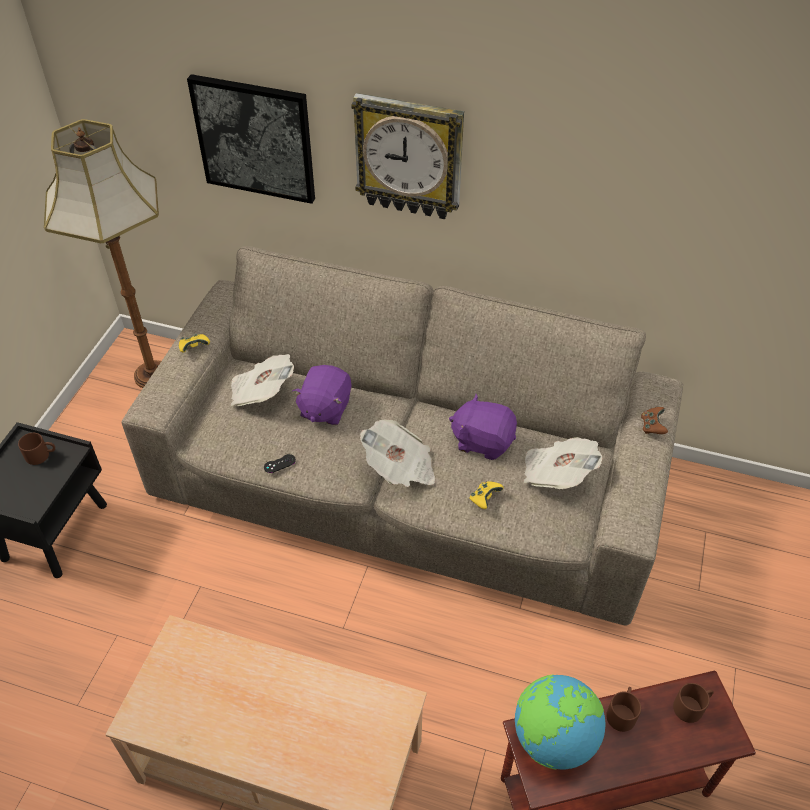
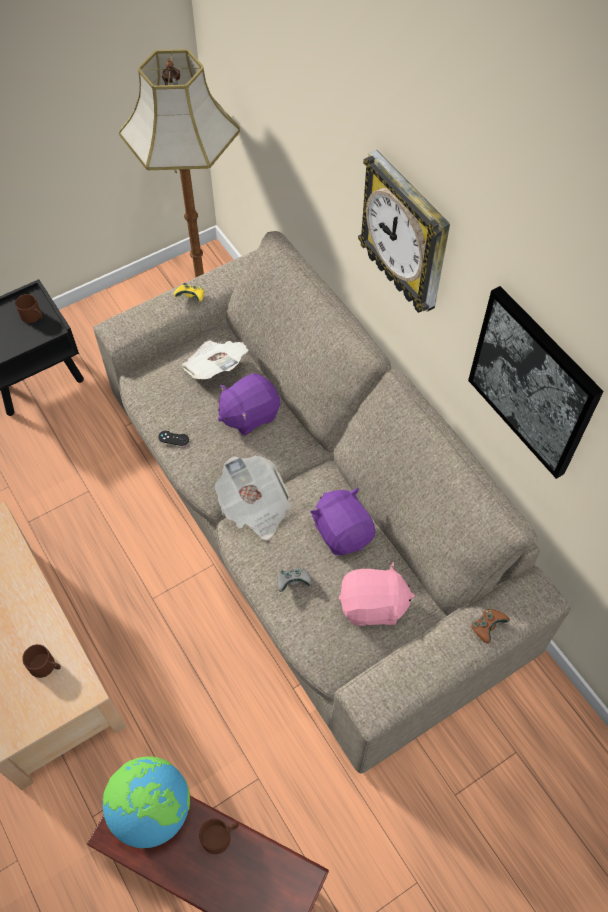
camera: 40 degrees right, 10 degrees up
(255, 138) = (307, 141): picture -> picture (533, 383)
(484, 499) = (293, 582): yellow game controller -> grey game controller
(557, 474) = (373, 606): newspaper -> pink plush toy
(691, 706) = (278, 879): brown mug -> brown mug (46, 666)

